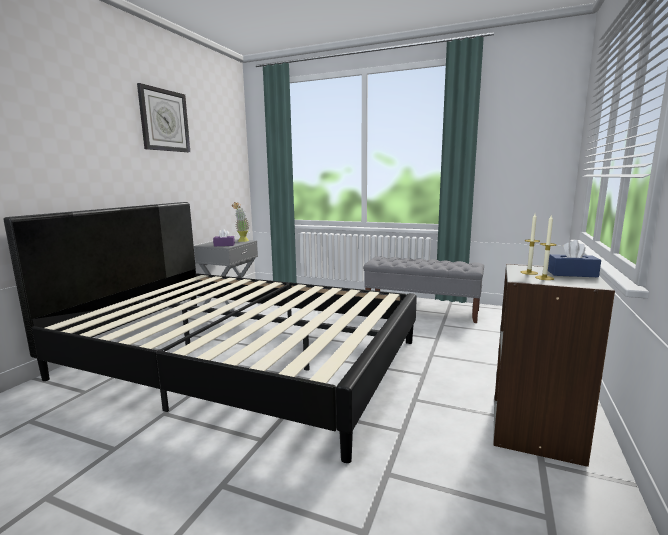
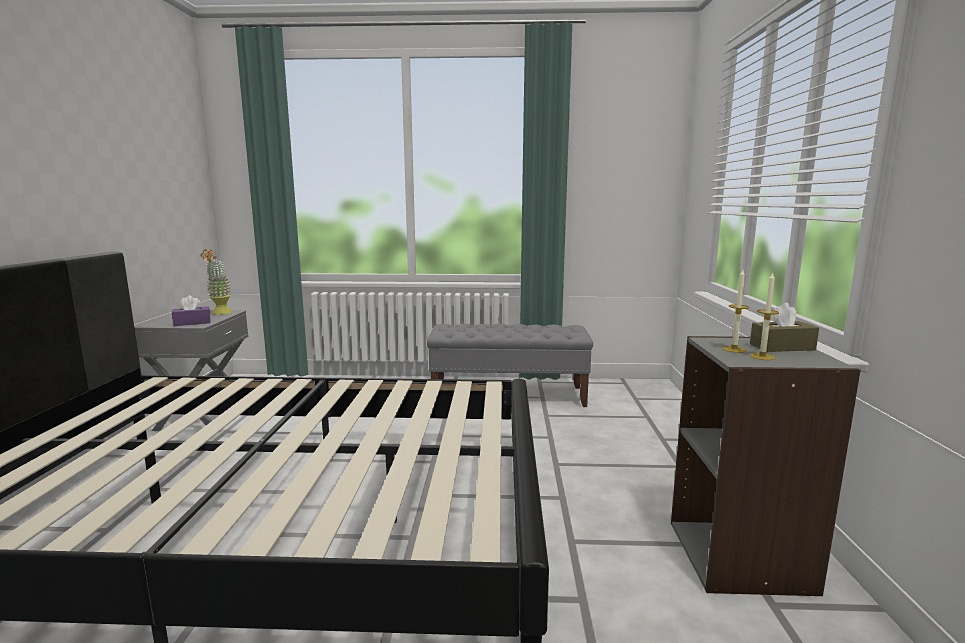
camera: 20 degrees left, 0 degrees up
(164, 120) = (64, 104): wall clock -> none
(572, 274) = (782, 347): blue tissue box -> brown tissue box

